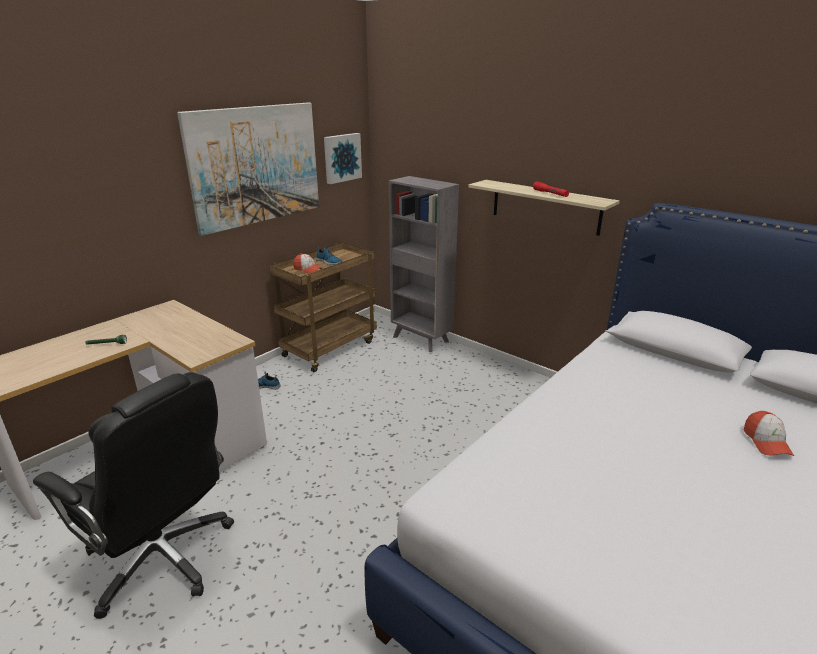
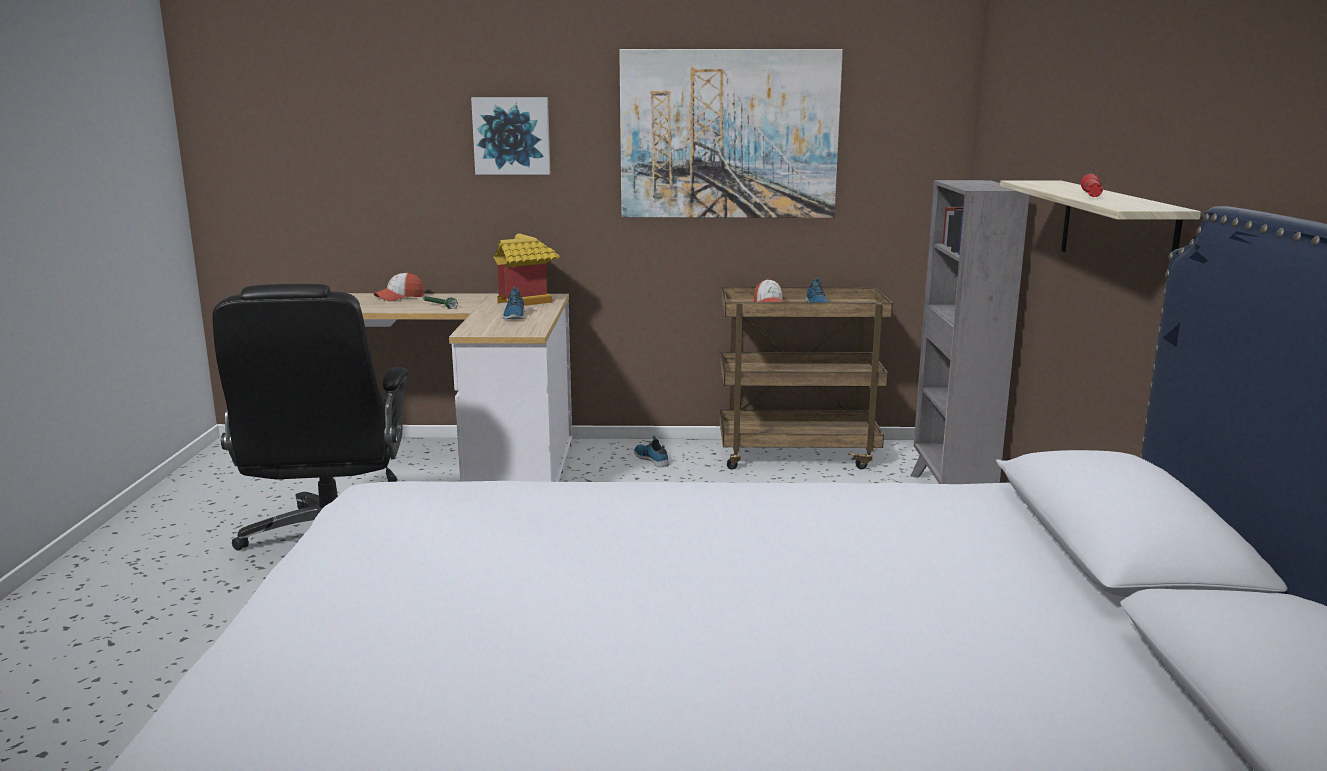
camera: 50 degrees right, 10 degrees down
(164, 316) = (527, 301): none -> toy house
(189, 332) = (514, 316): none -> shoe
(341, 158) = (901, 145): picture -> picture (512, 136)
(766, 442) = (901, 682): cap -> cap (399, 297)

